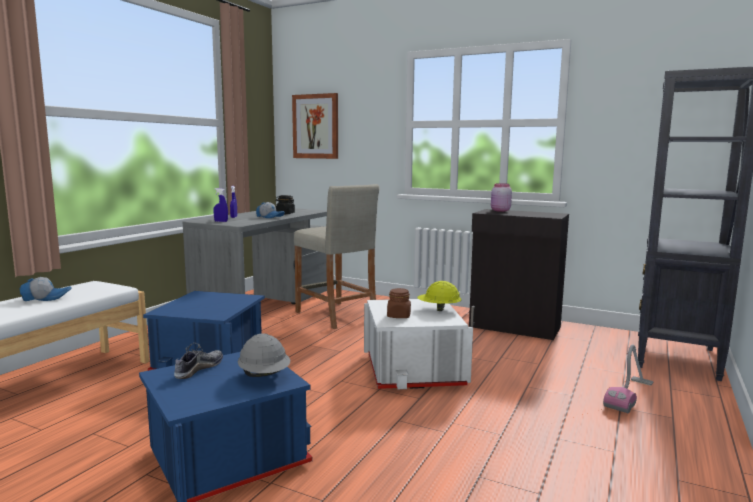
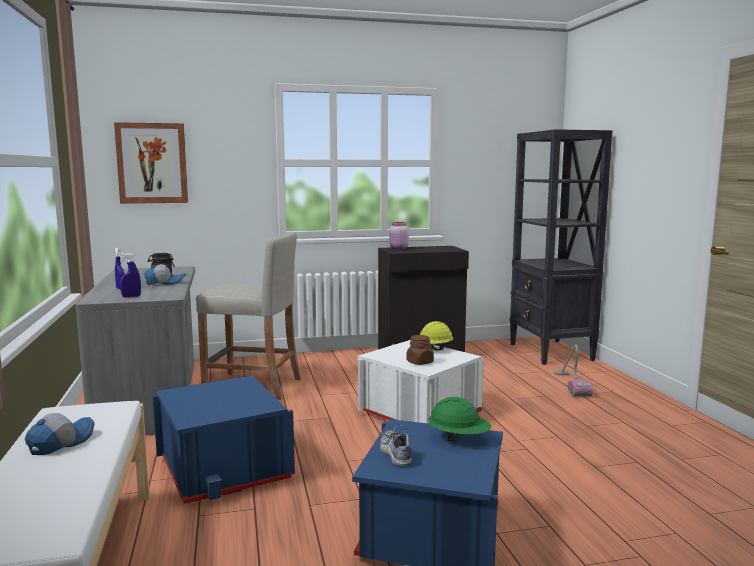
camera: 40 degrees left, 0 degrees up
(265, 376) = (459, 438): grey hard hat -> green hard hat

